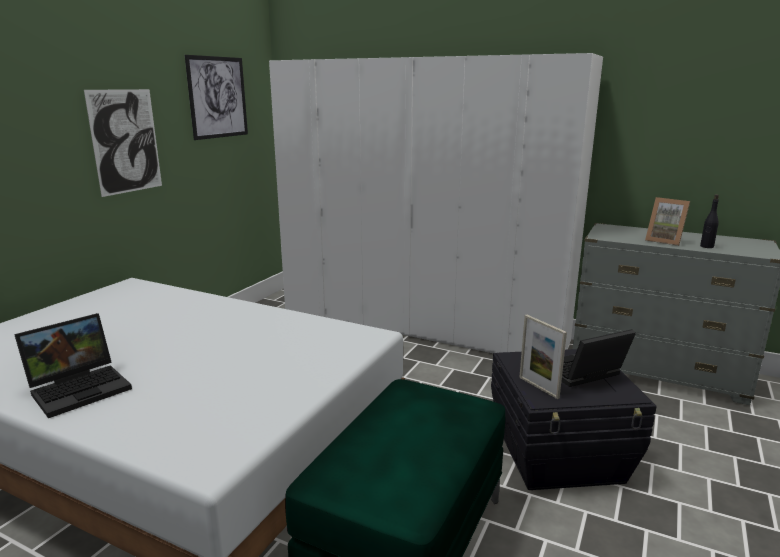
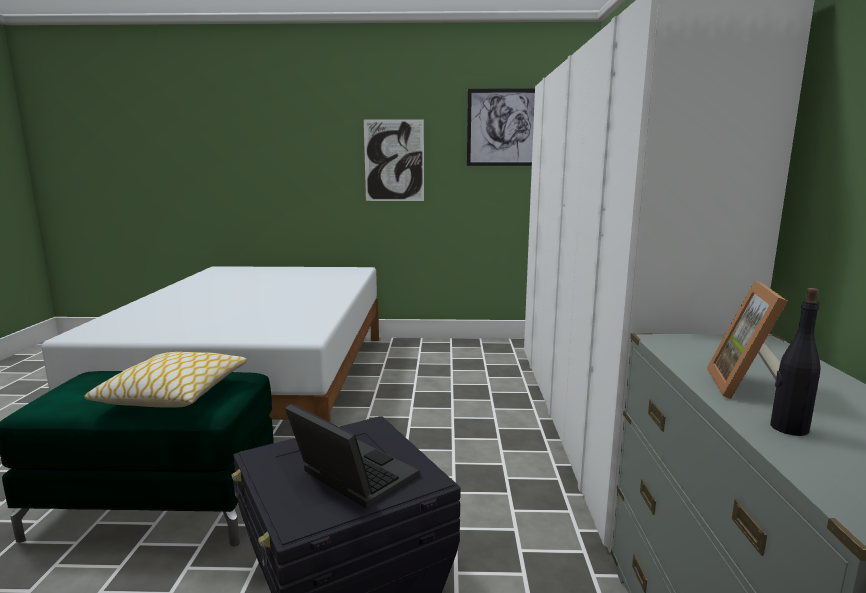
camera: 65 degrees right, 5 degrees down
(81, 387) = (185, 294): laptop -> none
(434, 418) = (174, 394): none -> pillow
(538, 387) = (294, 450): picture frame -> none

